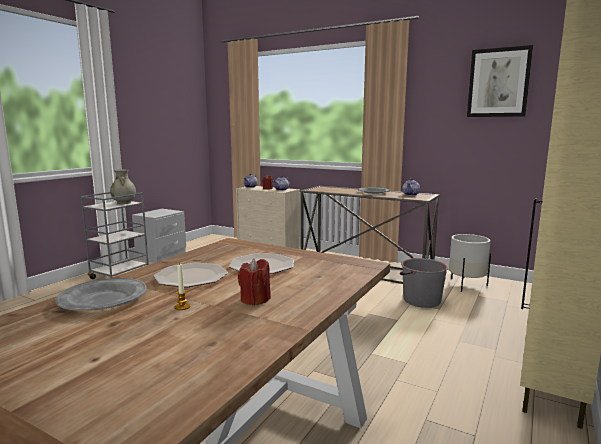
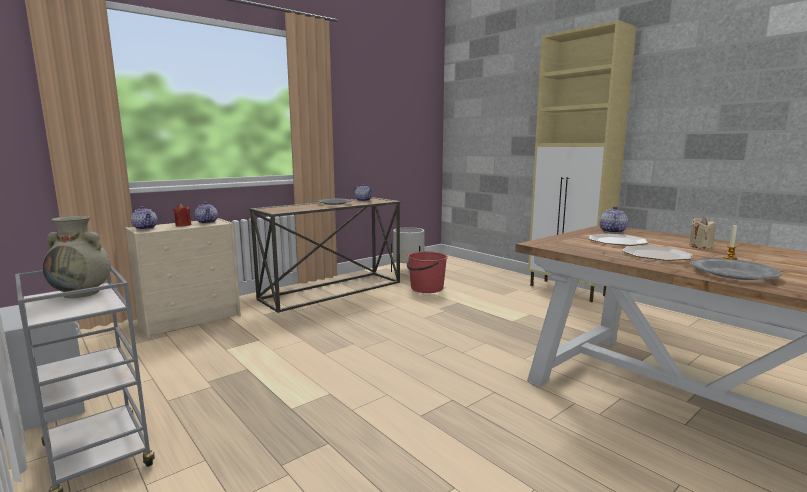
camera: 70 degrees left, 0 degrees up
(255, 299) = (700, 246): red candle -> beige candle
(328, 265) = (611, 231): none -> teapot
(421, 300) = (426, 288): grey bucket -> red bucket
(498, 83) = (391, 97): picture -> none

